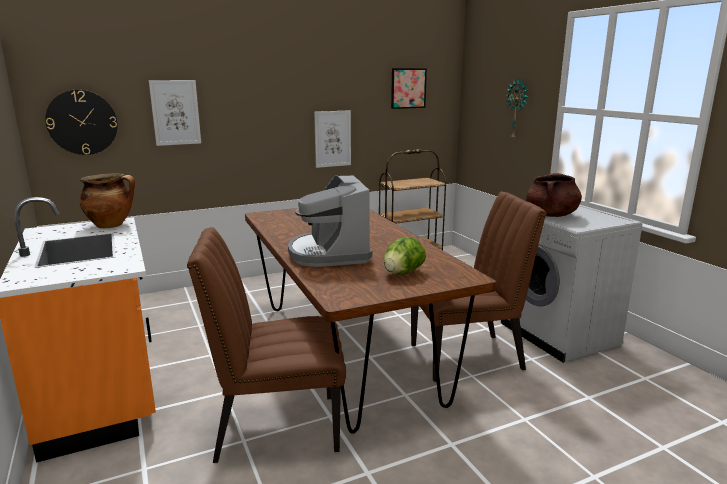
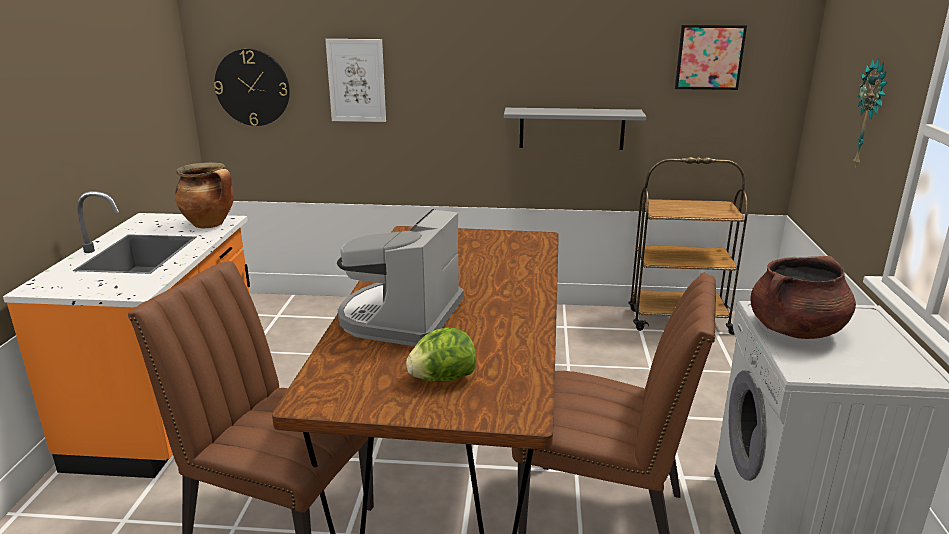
camera: 30 degrees right, 5 degrees up
(332, 139) = (571, 128): picture -> grey shelf

